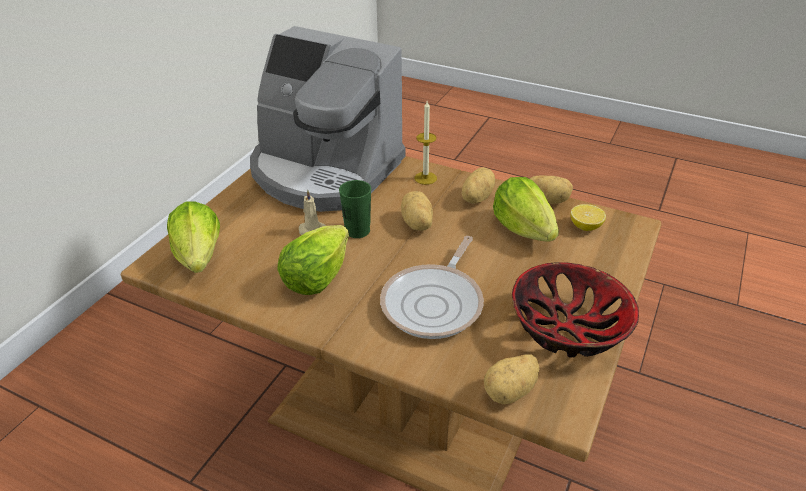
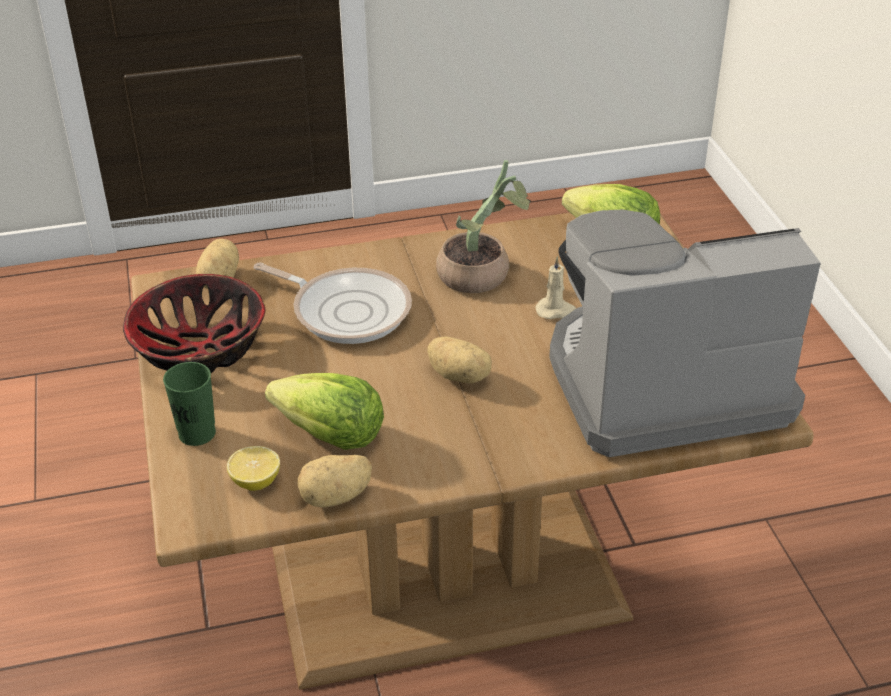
camera: 140 degrees right, 0 degrees up
(316, 278) = (482, 275): lettuce -> potted plant
(357, 231) = (510, 335): green cup -> green cup (197, 433)
(425, 178) = (529, 444): candle -> none
(435, 303) = (346, 310): frying pan -> frying pan turned 135 degrees clockwise
(475, 197) = (432, 450): potato -> none

